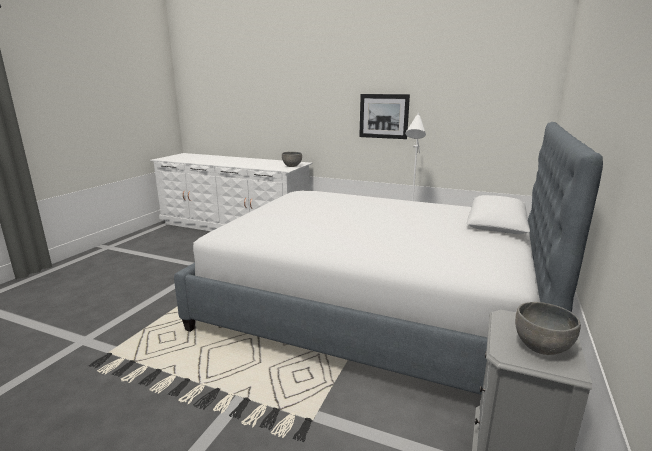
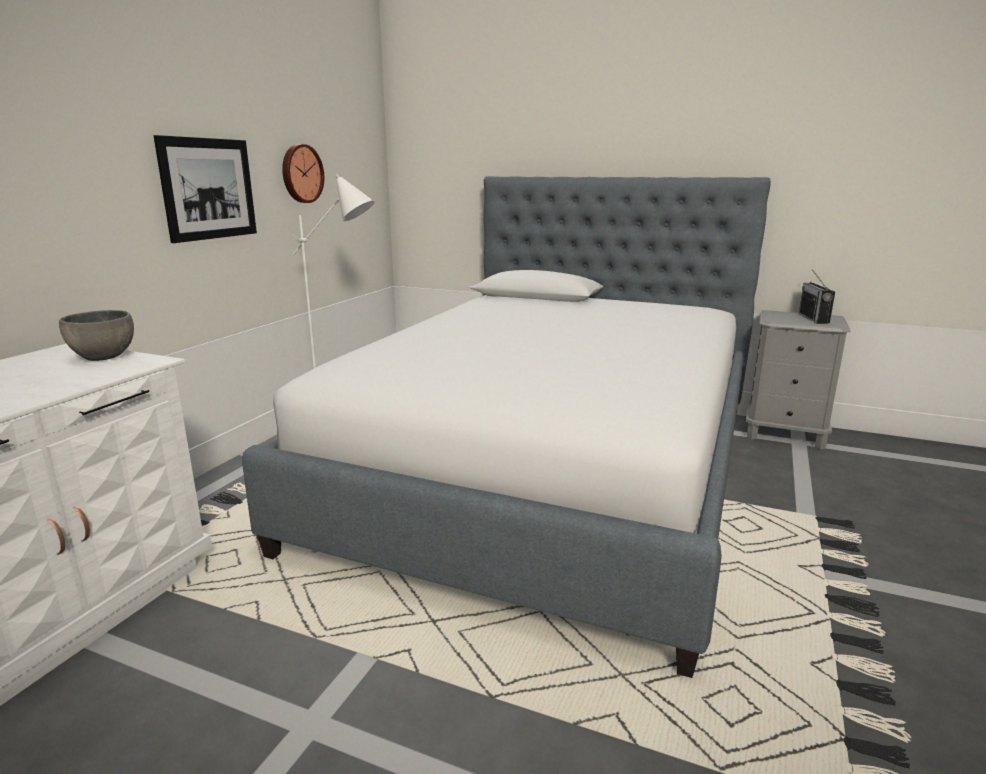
camera: 90 degrees left, 0 degrees up
(450, 111) = (301, 173): none -> wall clock
(541, 347) = (813, 318): grey bowl -> radio

